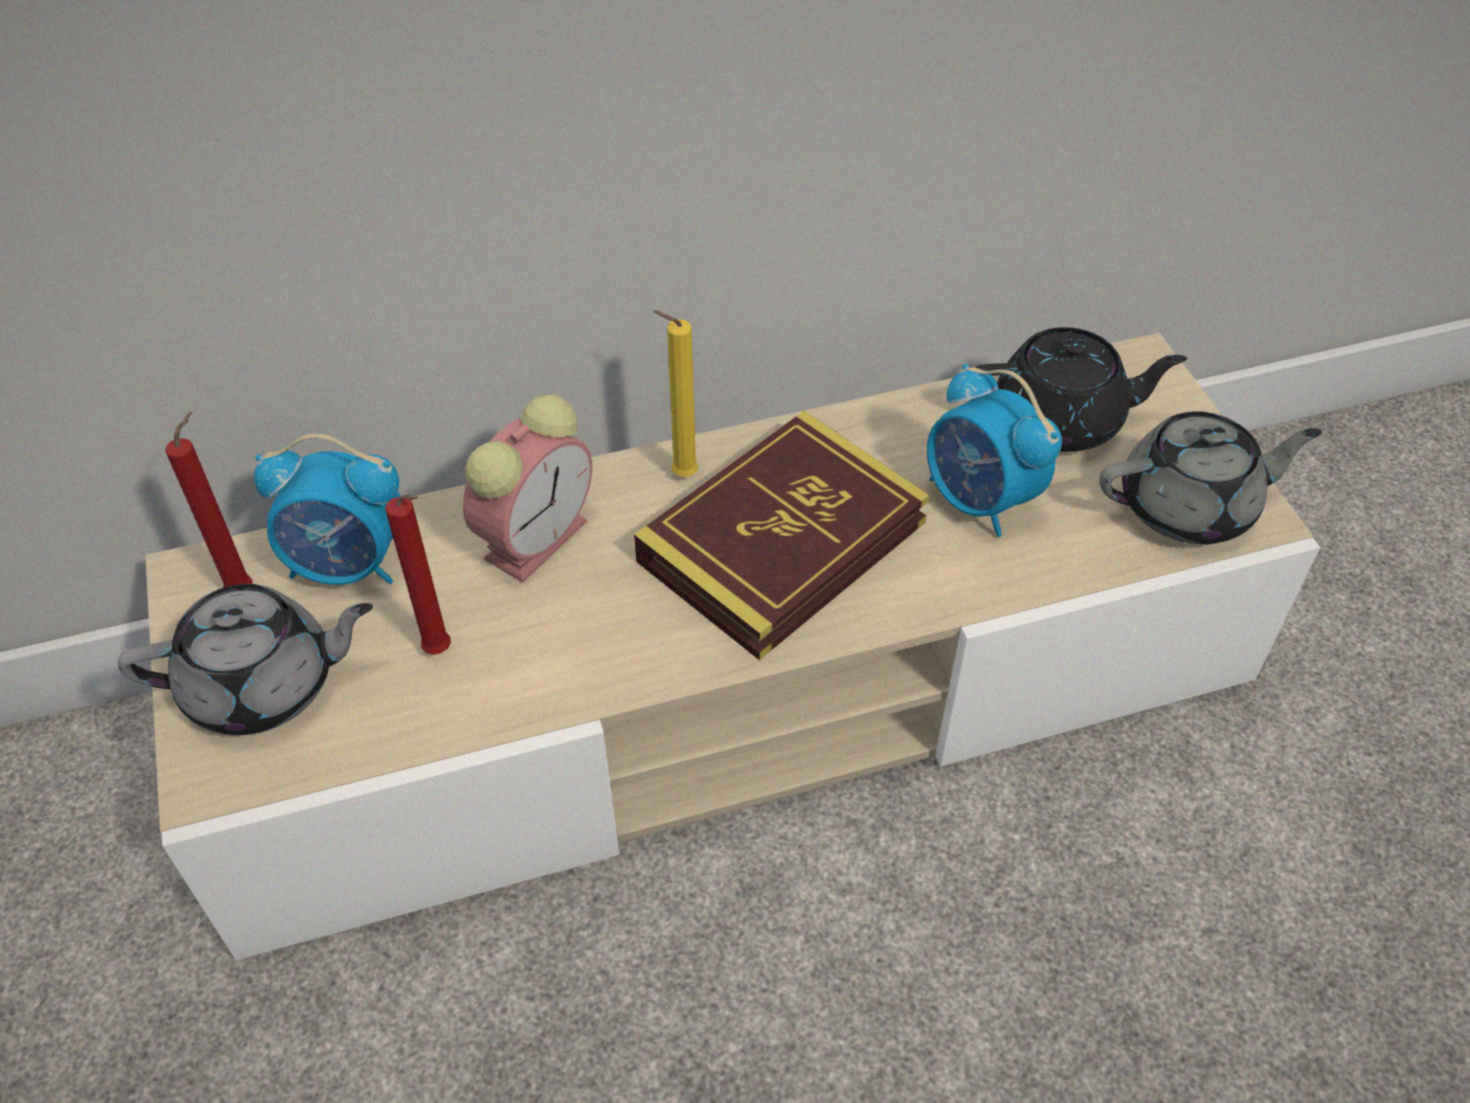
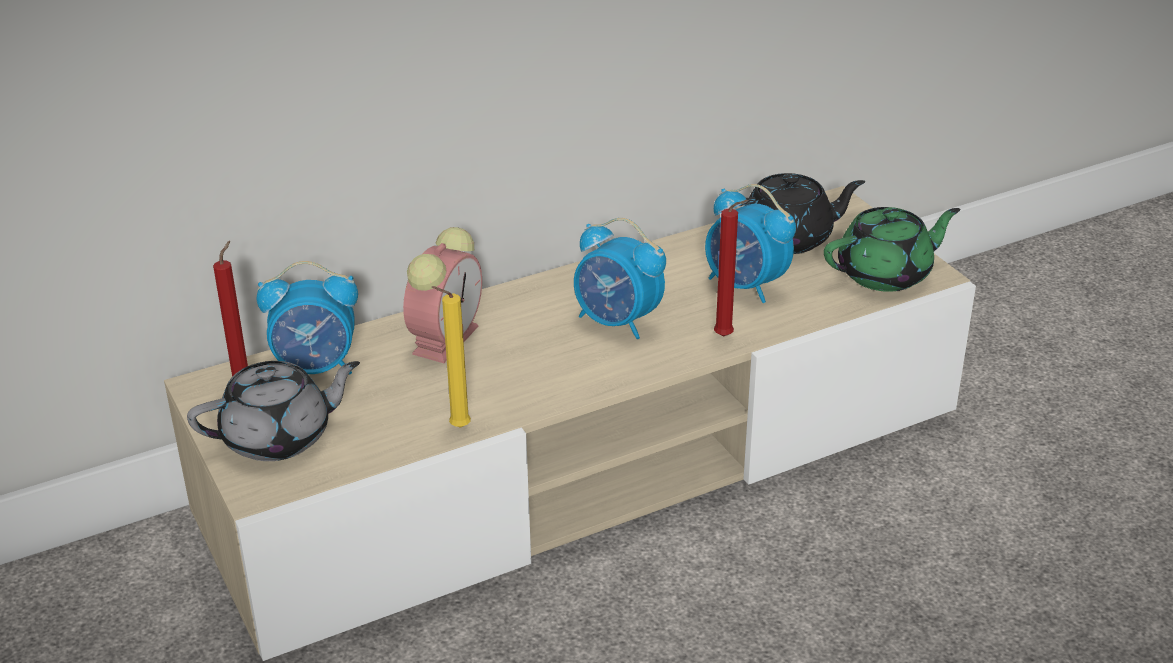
camera: 10 degrees left, 15 degrees down
(441, 652) = (399, 405): red candle -> red candle (726, 337)
(680, 475) = (536, 295): yellow candle -> yellow candle (456, 428)
(782, 542) = (617, 322): book -> alarm clock
(1189, 507) = (886, 274): grey teapot -> green teapot

